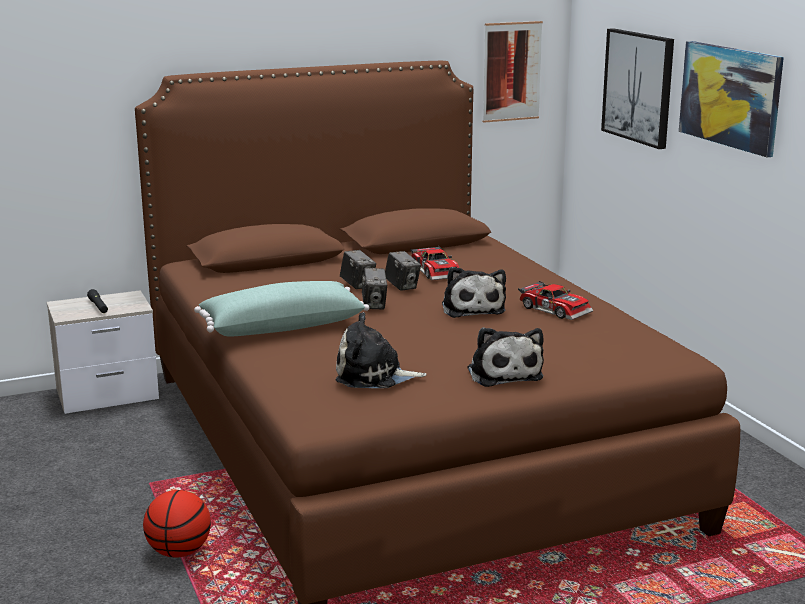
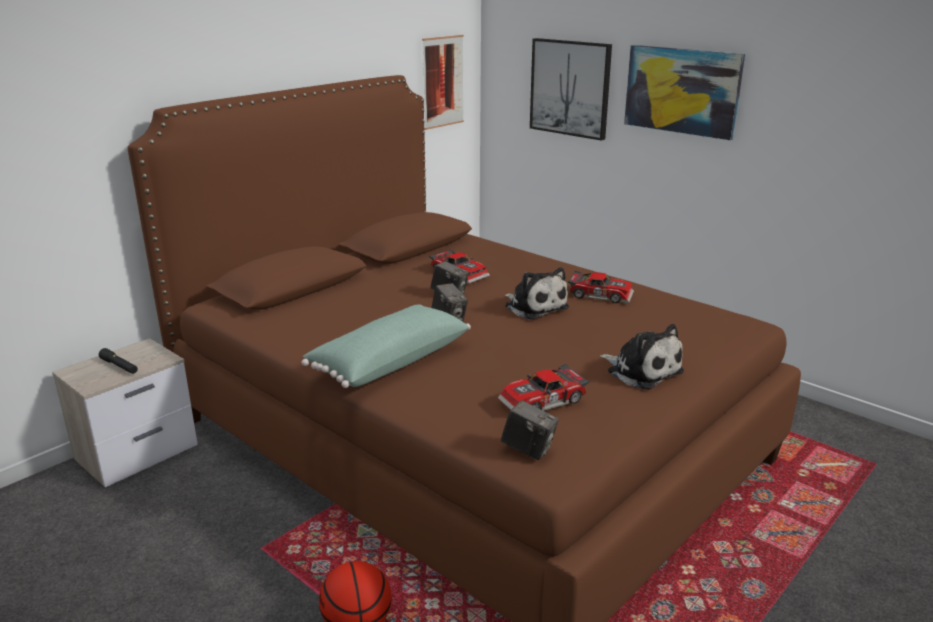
camera: 25 degrees left, 5 degrees up
(358, 285) = (408, 300): camera -> camera (528, 450)
(374, 376) = (544, 401): plush toy -> toy car

